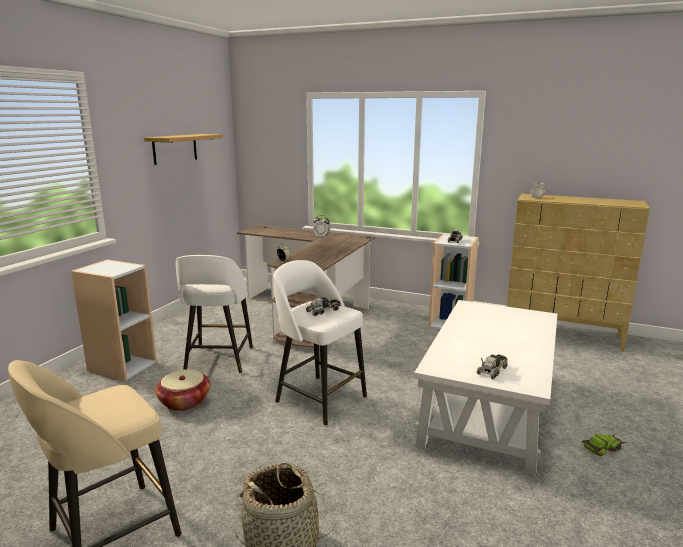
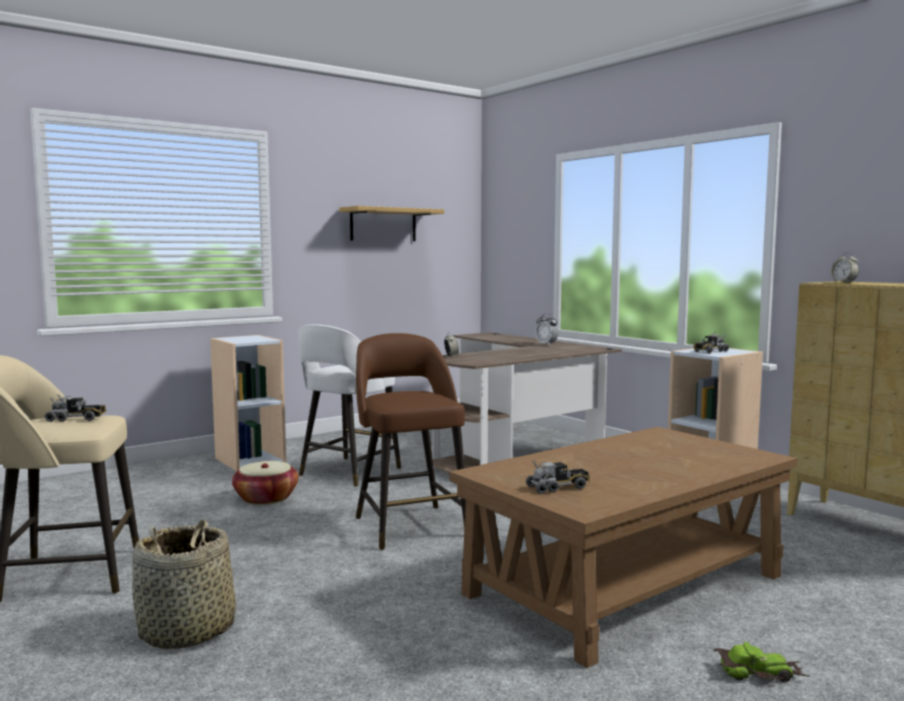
camera: 30 degrees right, 10 degrees down
(319, 398) = (409, 525): white stool -> brown stool
(324, 311) = (412, 397): toy truck -> toy truck (76, 419)
(488, 409) = (625, 585): white coffee table -> brown coffee table

